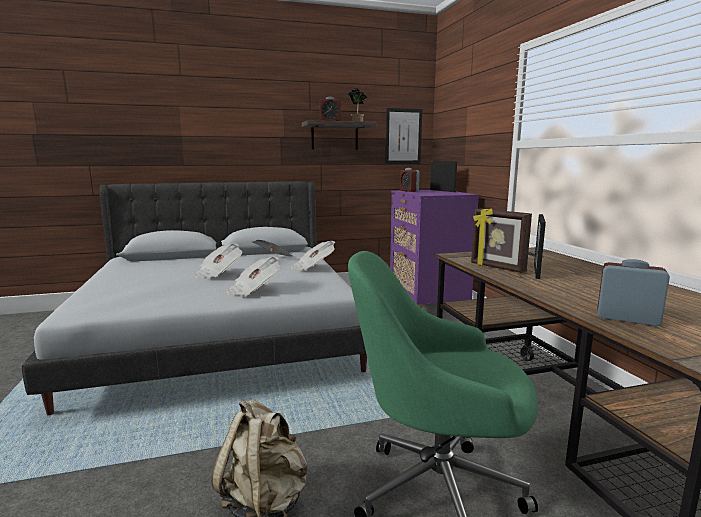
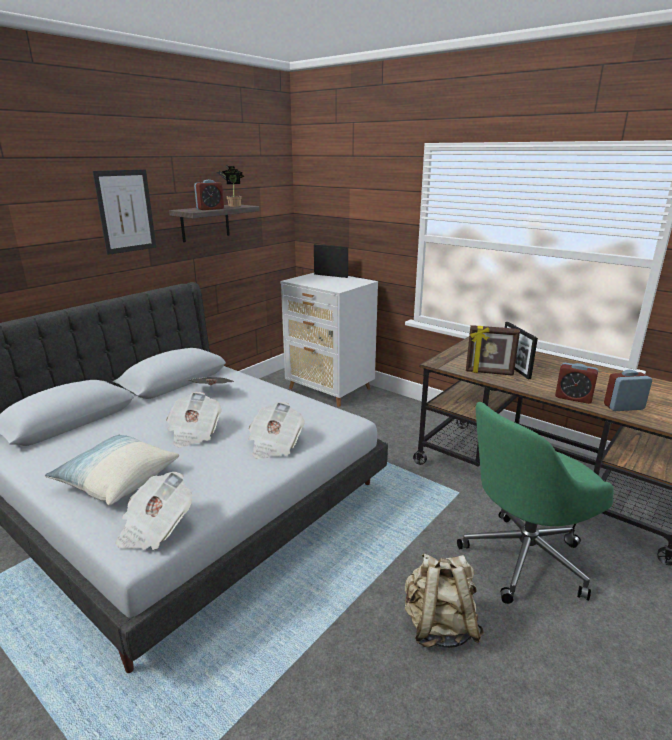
camera: 35 degrees left, 10 degrees up
(131, 283) = (117, 480): none -> pillow
(312, 267) = (274, 394): newspaper -> newspaper (155, 528)
(403, 136) = (270, 213): picture -> picture (126, 211)
(409, 191) = (302, 280): alarm clock -> alarm clock (573, 398)
(428, 302) = (330, 389): purple dresser -> white dresser

